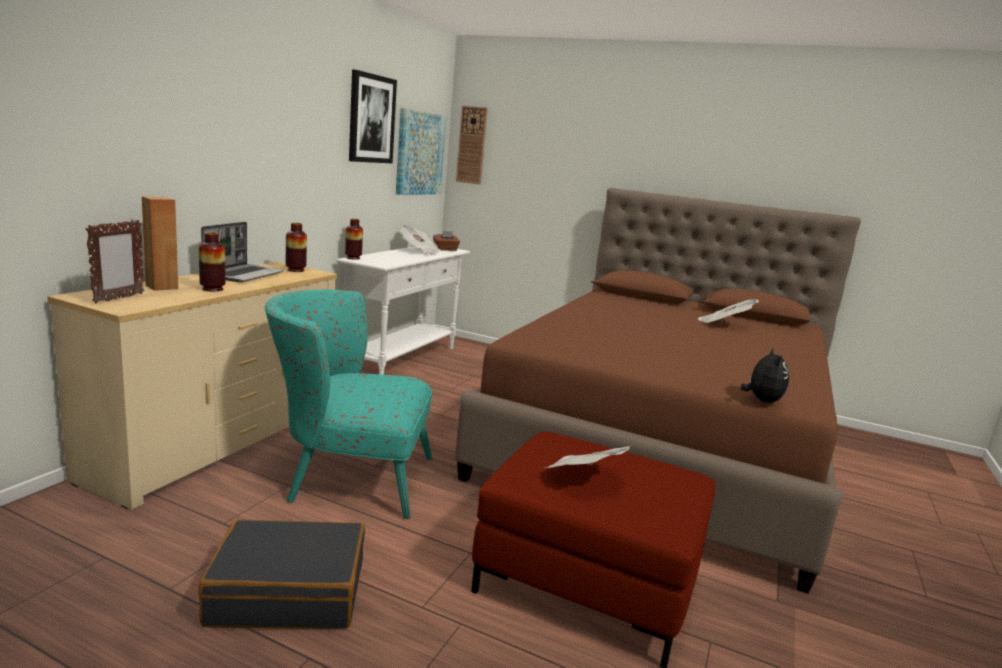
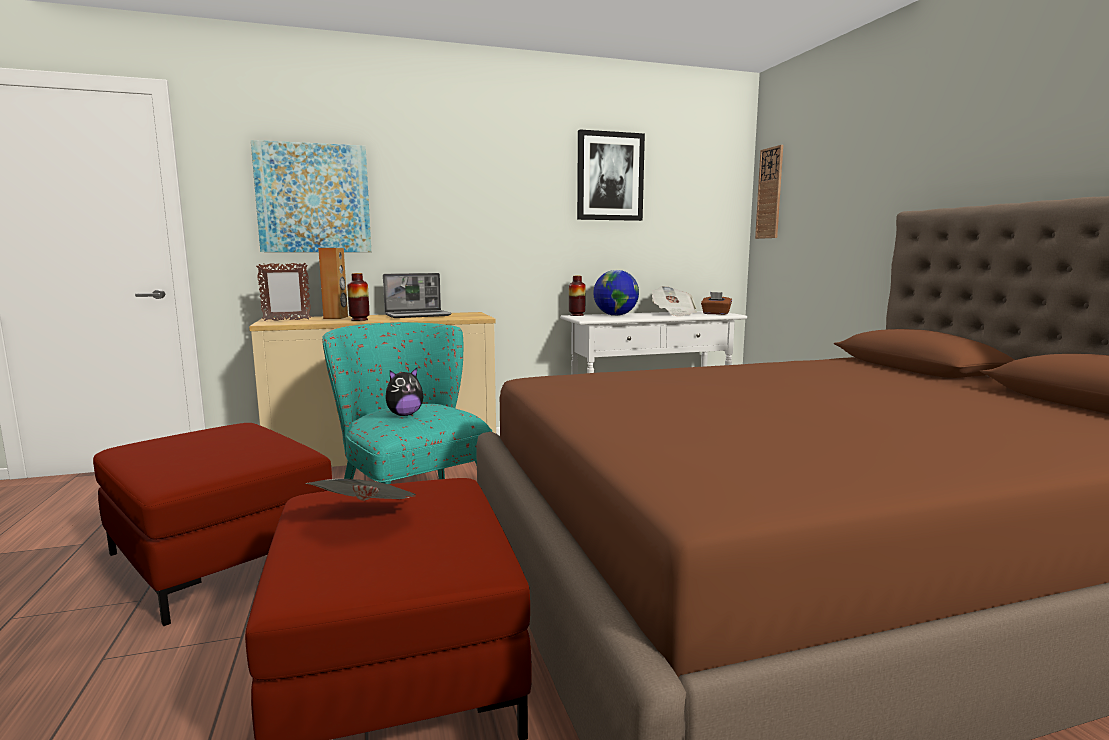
camera: 50 degrees right, 5 degrees down
(288, 592) = (220, 557): black suitcase -> red ottoman
(295, 270) = (469, 315): vase -> none
(385, 256) = (615, 315): none -> globe
(419, 153) = (694, 209): picture -> picture (313, 198)
(724, 325) = (965, 405): newspaper -> none
(761, 400) = (643, 477): plush toy -> plush toy (404, 415)

